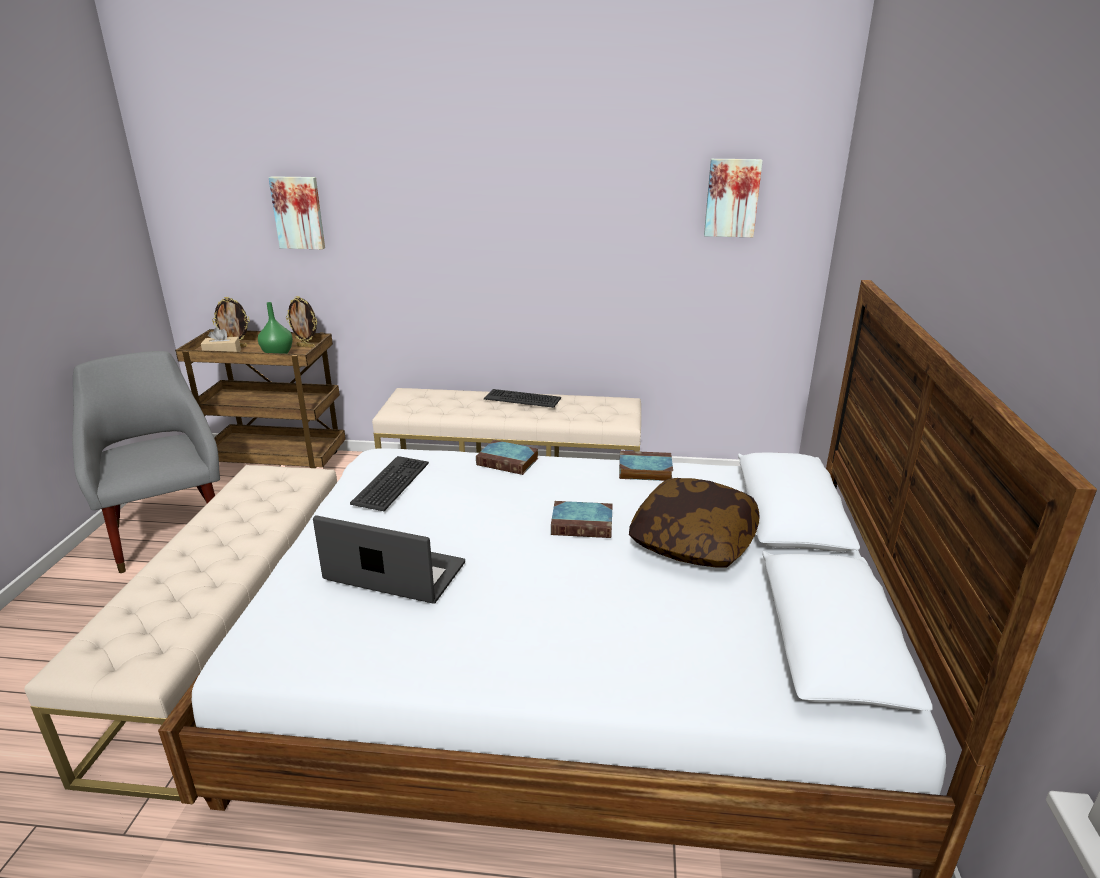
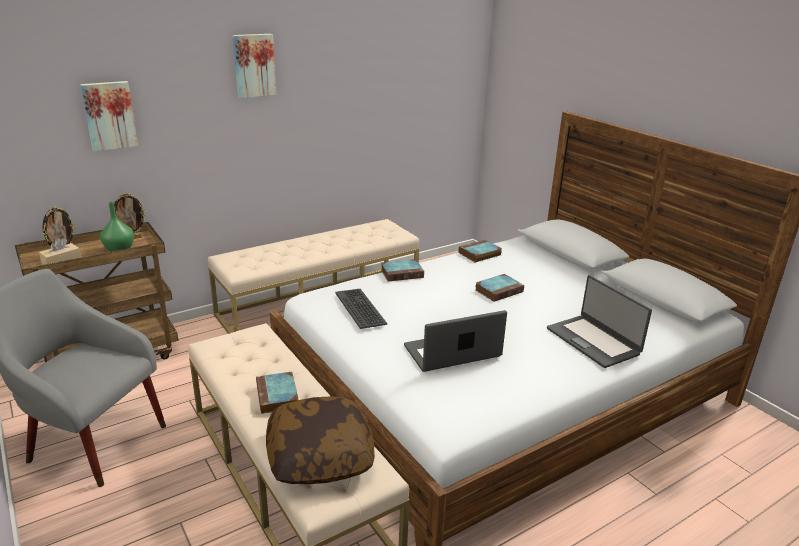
camera: 40 degrees left, 0 degrees up
(215, 545) = (278, 397): none -> book
(522, 399) = (319, 238): keyboard -> none
(589, 645) = (593, 341): none -> laptop
(693, 541) = (557, 279): pillow -> pillow (319, 455)
(732, 198) = (433, 69): picture -> picture (254, 65)

